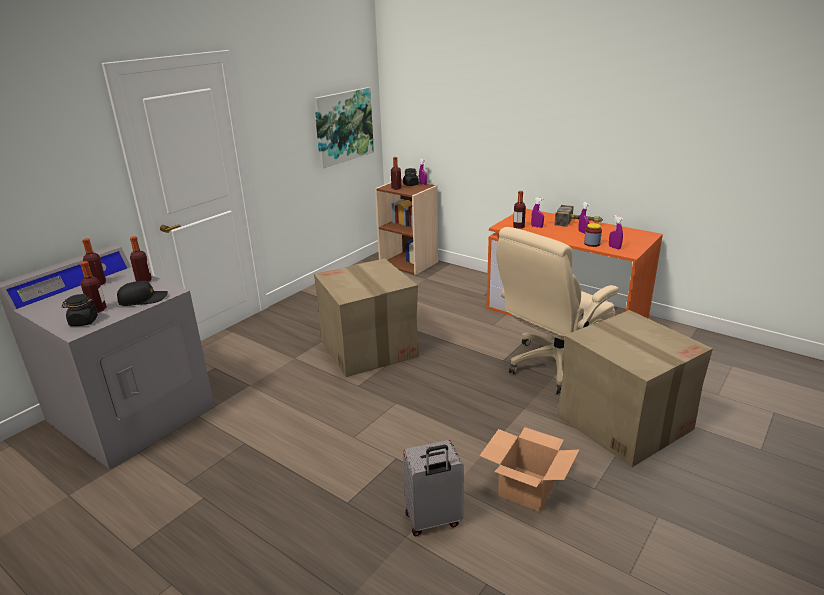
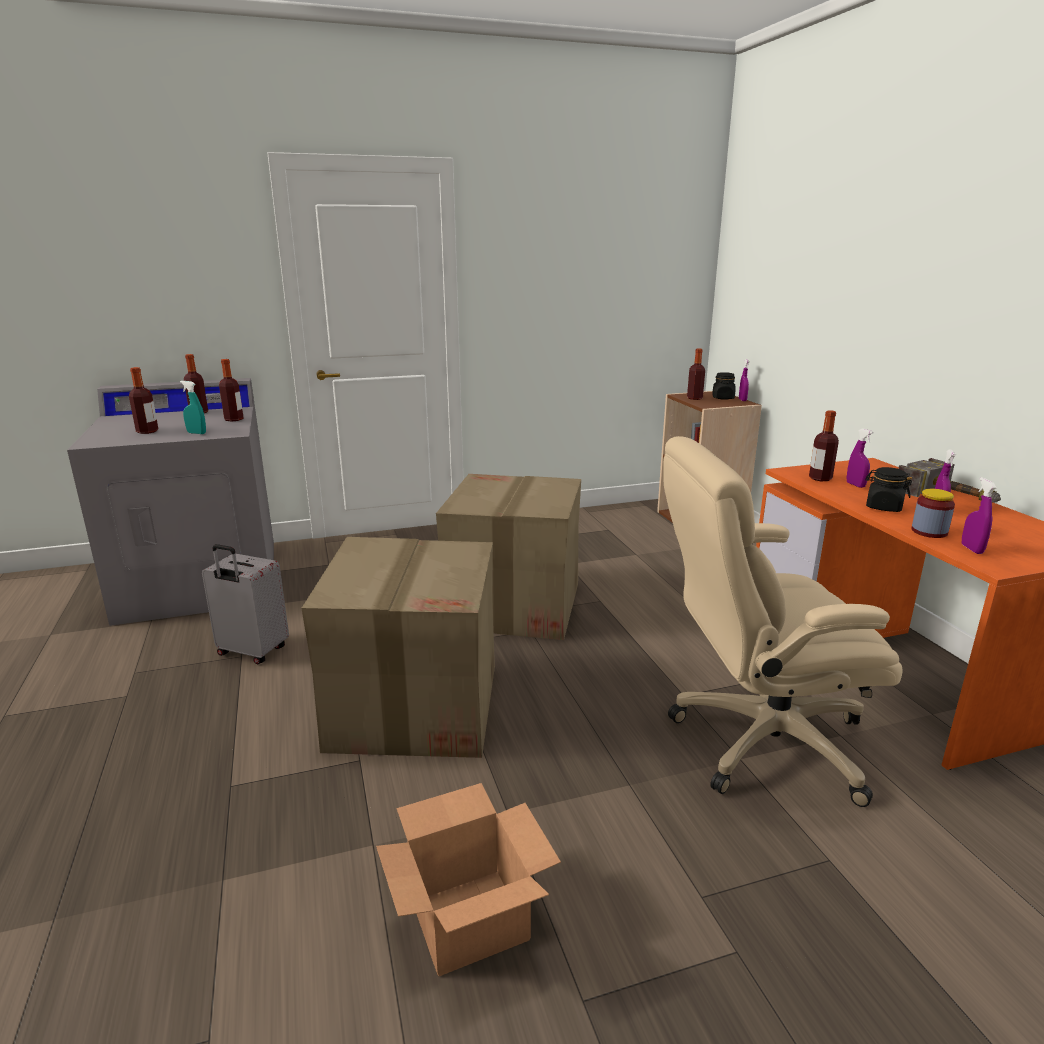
camera: 35 degrees right, 5 degrees down
(83, 322) = (115, 437): black jar -> black jar (883, 507)
(143, 299) = (196, 433): black cap -> turquoise spray bottle
(343, 126) = (638, 296): picture -> none
(433, 520) = (282, 879): grey suitcase -> grey suitcase (252, 652)
(623, 421) = (794, 906): cardboard box -> cardboard box (415, 705)

